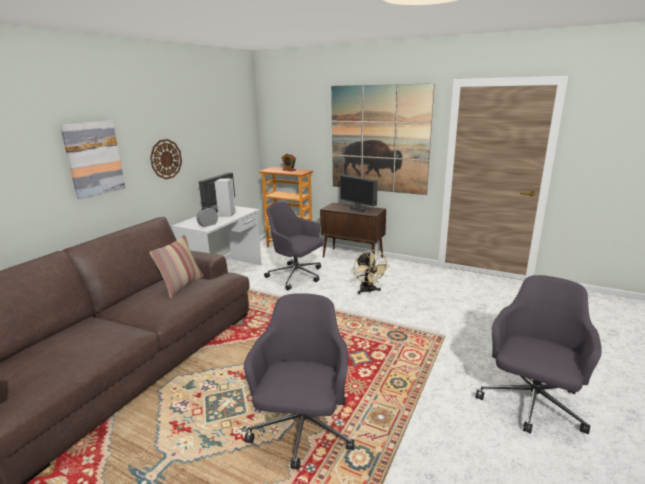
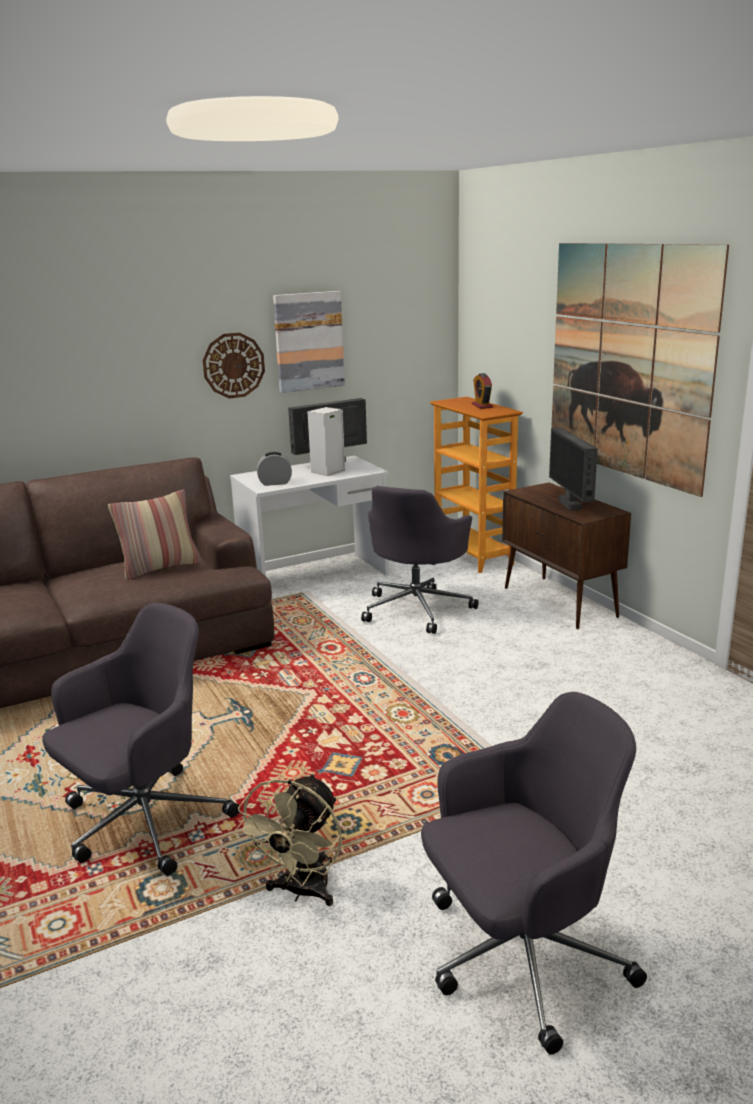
camera: 35 degrees right, 0 degrees up
(93, 158) = (104, 357): picture -> picture (309, 341)
(296, 276) = (417, 609): grey office chair -> grey office chair turned 135 degrees counterclockwise
(368, 291) = (504, 669): beige fan -> beige fan (301, 892)

